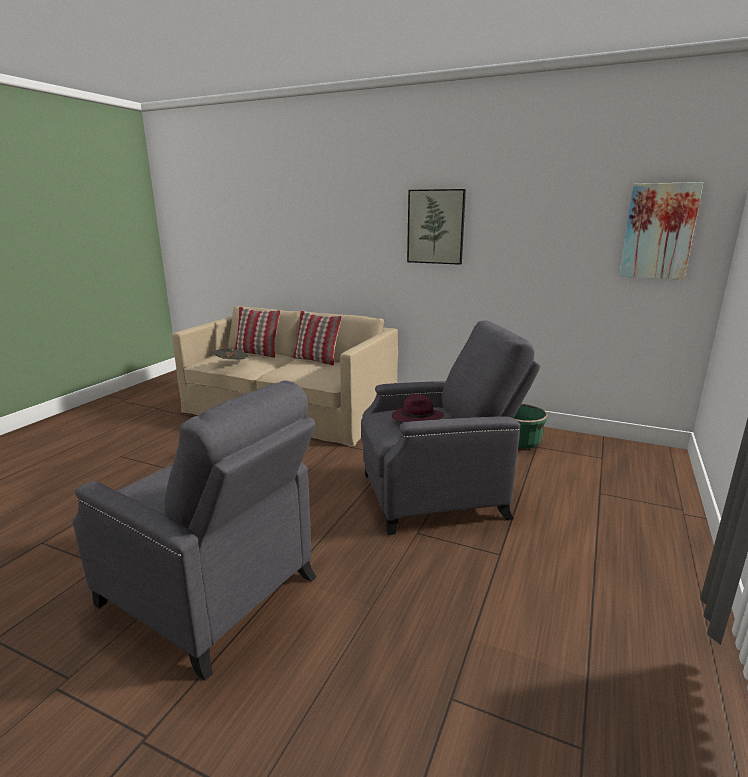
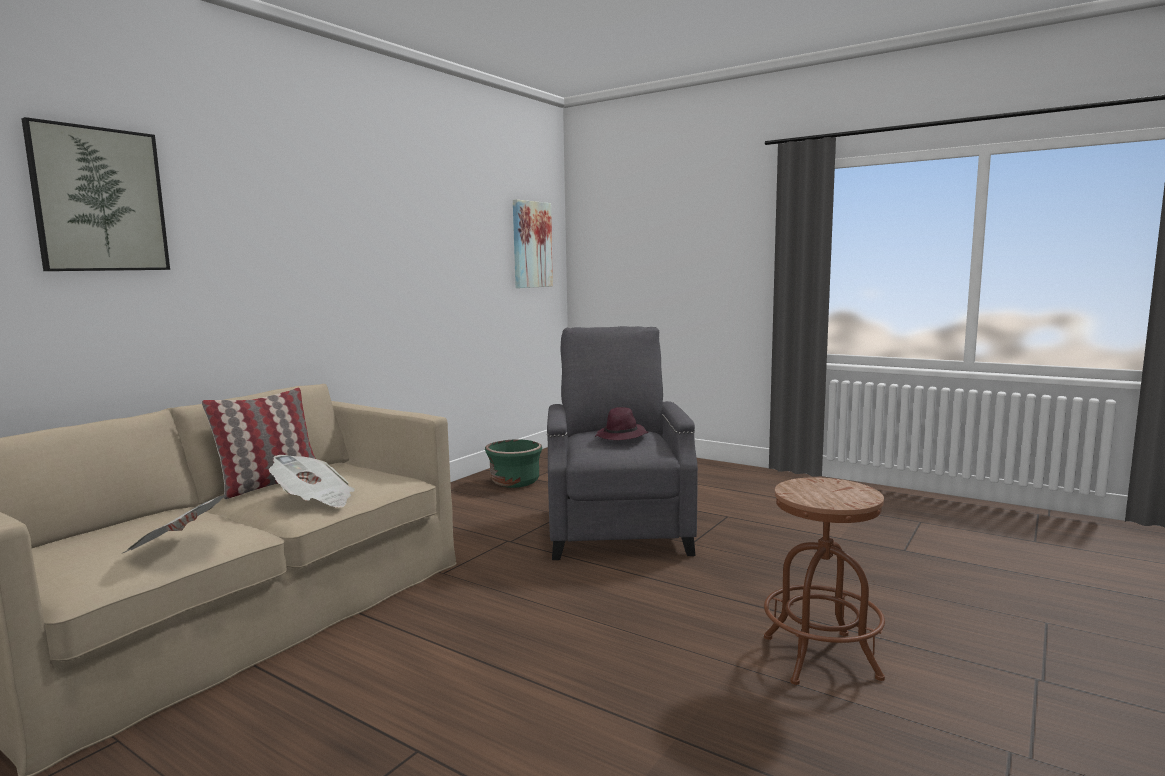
camera: 80 degrees left, 10 degrees down
(213, 594) = (820, 657): grey armchair -> brown stool
(257, 353) = (124, 528): pillow -> none
(291, 372) = (315, 501): none -> newspaper
(436, 227) = (353, 238): picture -> picture (99, 200)

